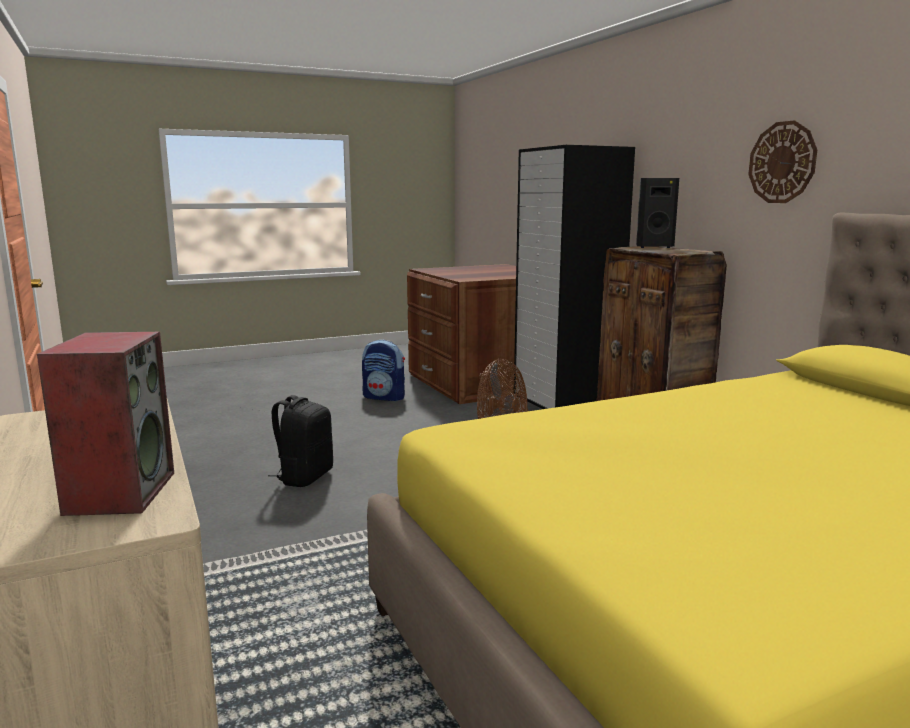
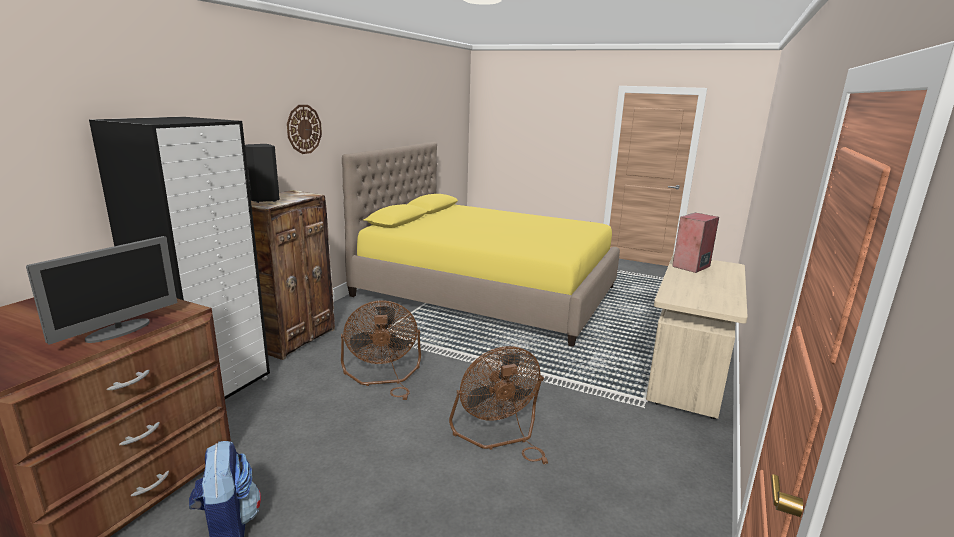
camera: 130 degrees left, 5 degrees up
(304, 477) = (505, 436): black backpack -> brown fan
(452, 275) = (119, 331): none -> monitor

